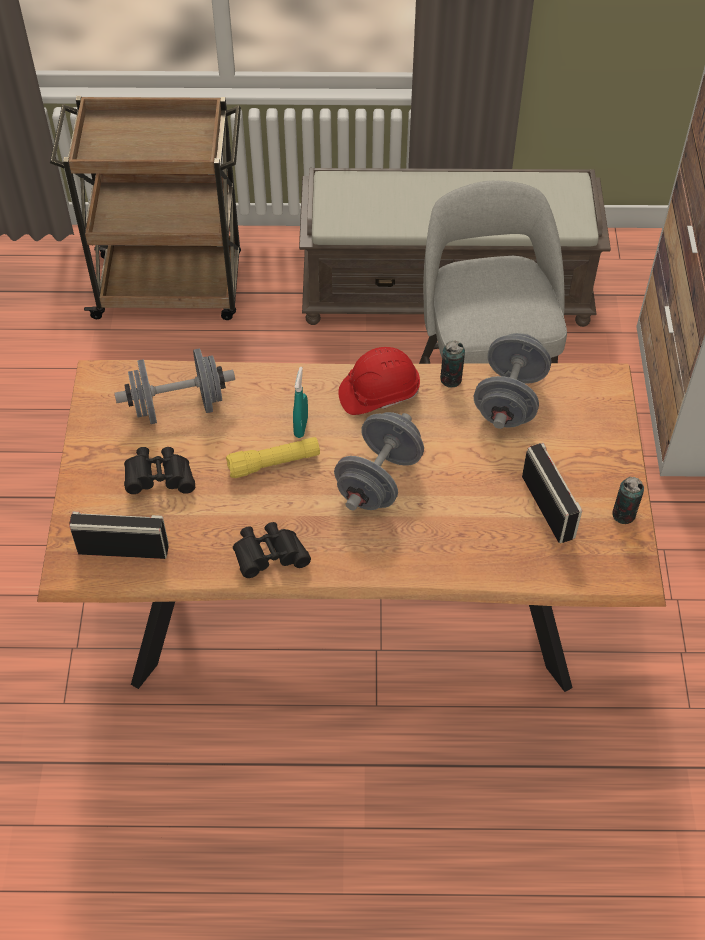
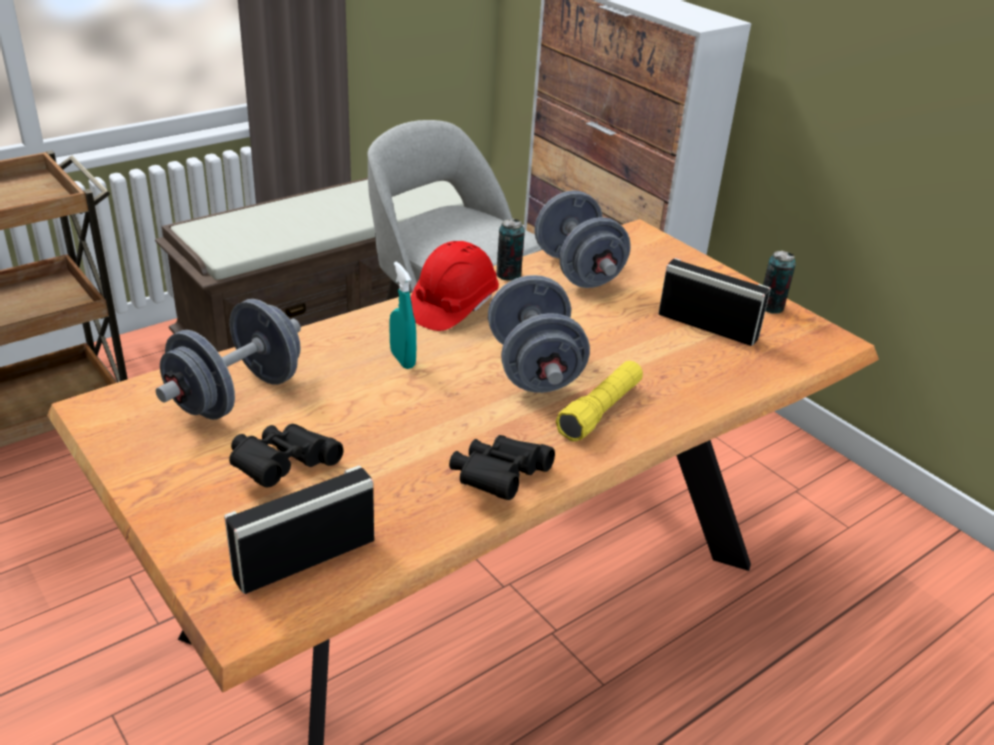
camera: 40 degrees left, 20 degrees down
(274, 463) = (407, 399): yellow flashlight -> yellow flashlight (600, 411)

